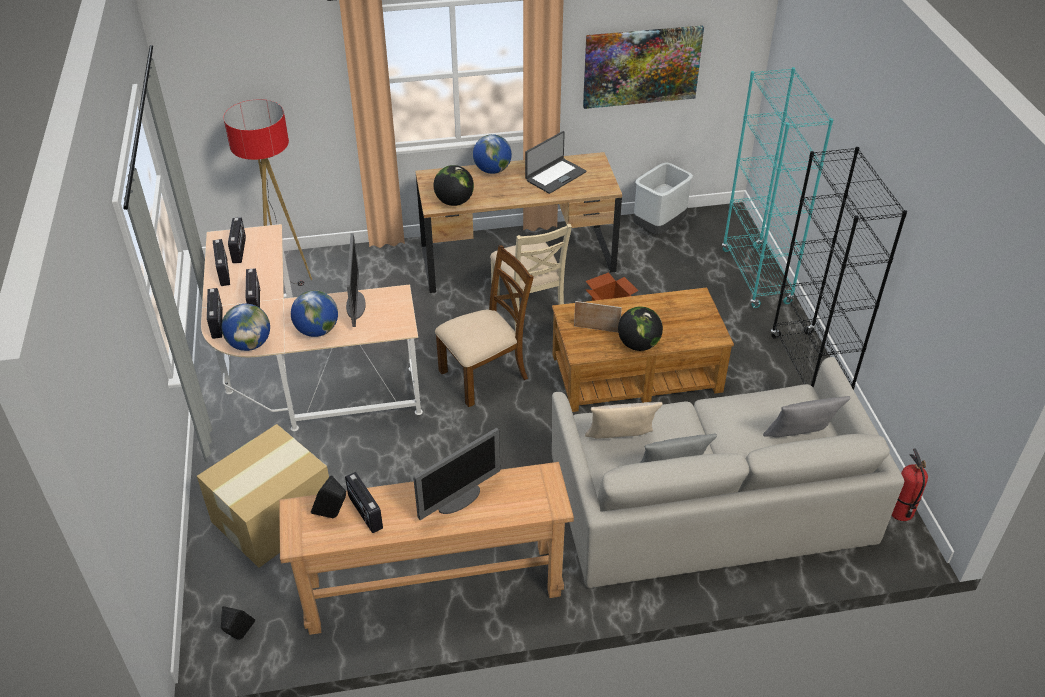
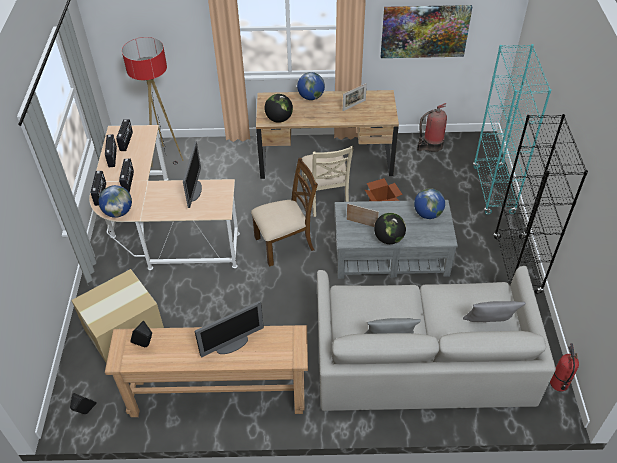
camera: 10 degrees right, 5 degrees up
(317, 330) = (165, 207): globe -> globe (427, 214)
(365, 513) = (167, 346): radio -> none
(555, 176) = (354, 105): laptop -> picture frame
(620, 441) = (360, 310): beige pillow -> none
(635, 372) = (390, 254): brown coffee table -> grey coffee table
(659, 228) = (431, 146): grey trash can -> fire extinguisher

